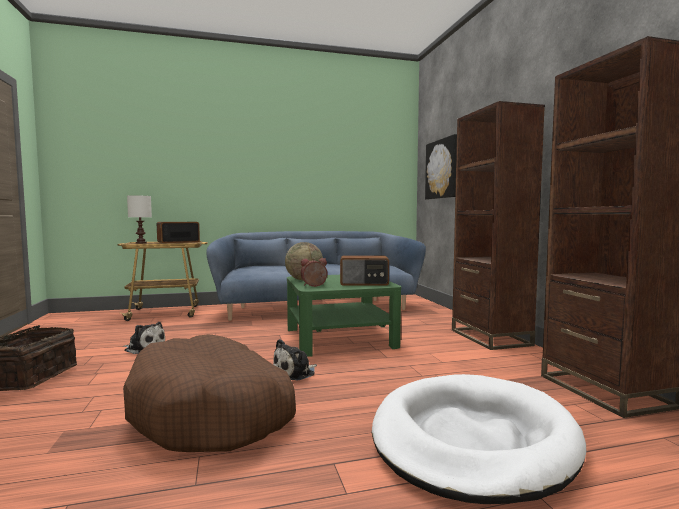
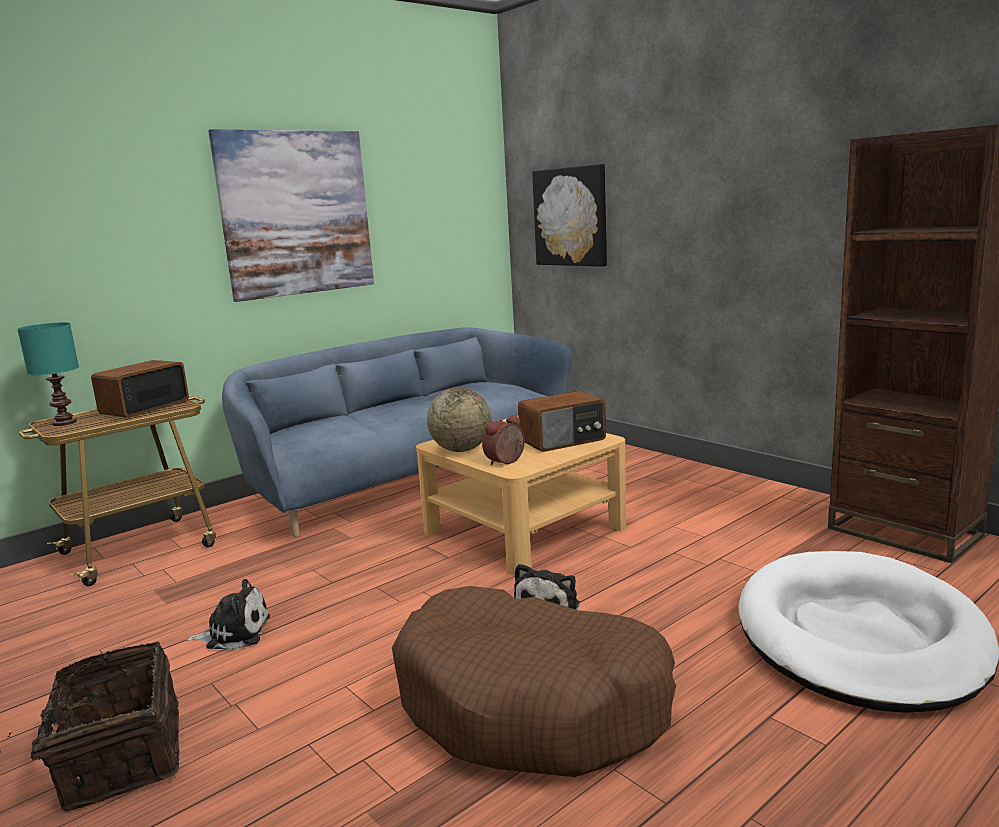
camera: 25 degrees left, 10 degrees up
(140, 243) = (63, 423): white table lamp -> turquoise table lamp
(282, 160) = (296, 213): none -> picture
(340, 337) = (524, 528): green coffee table -> beige coffee table
(490, 337) = (711, 480): brown bookcase -> none

